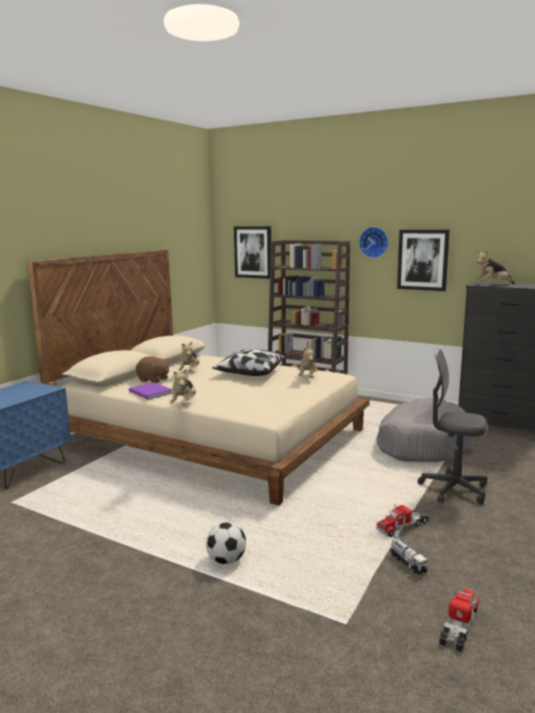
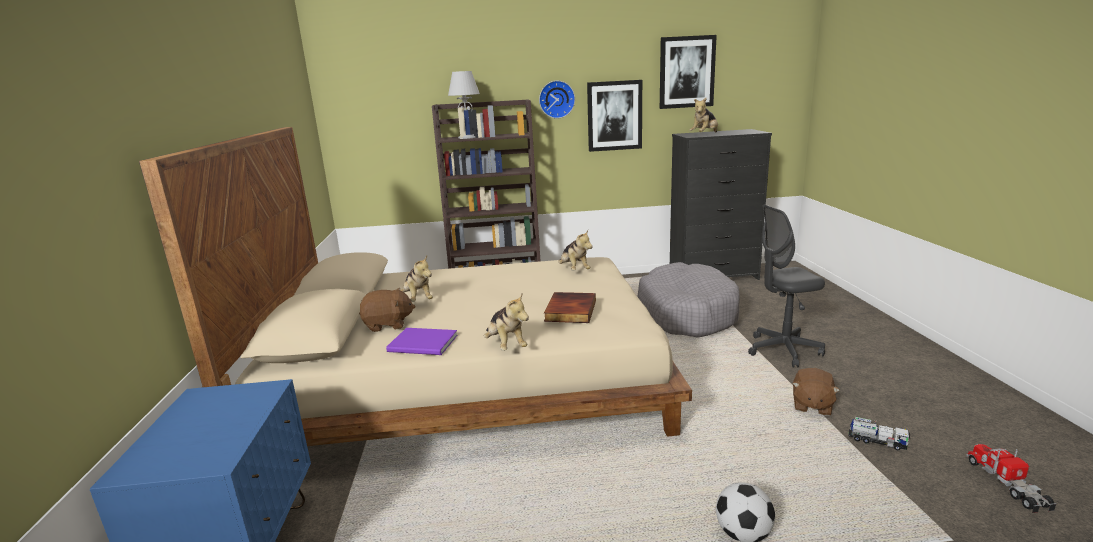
camera: 35 degrees left, 5 degrees up
(248, 396) = (569, 310): none -> book
(249, 373) = (498, 282): pillow -> none
(253, 252) = (388, 124): picture -> picture (686, 72)
(297, 267) = (468, 137): none -> grey table lamp
(402, 526) = (811, 405): toy truck -> brown plush toy

